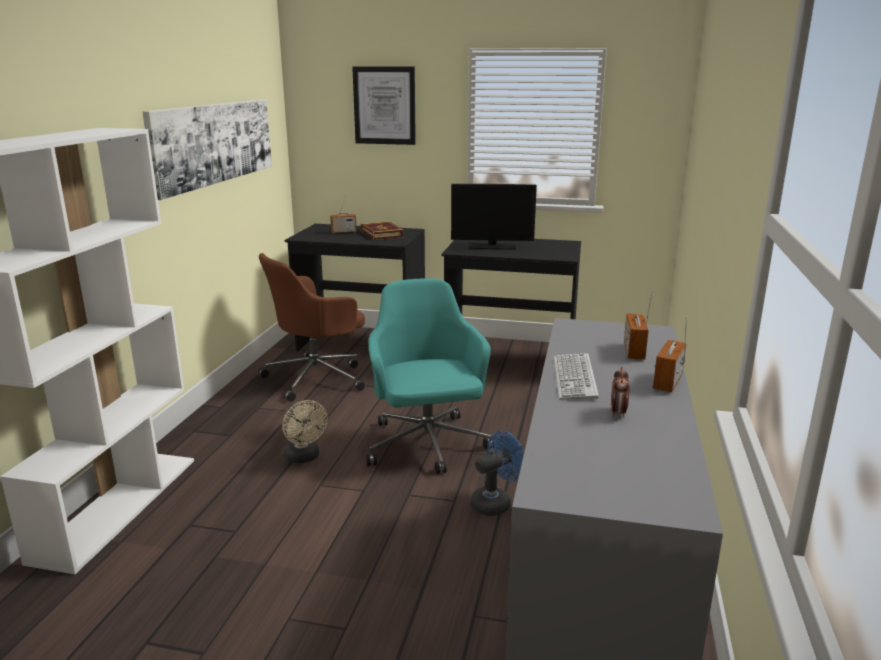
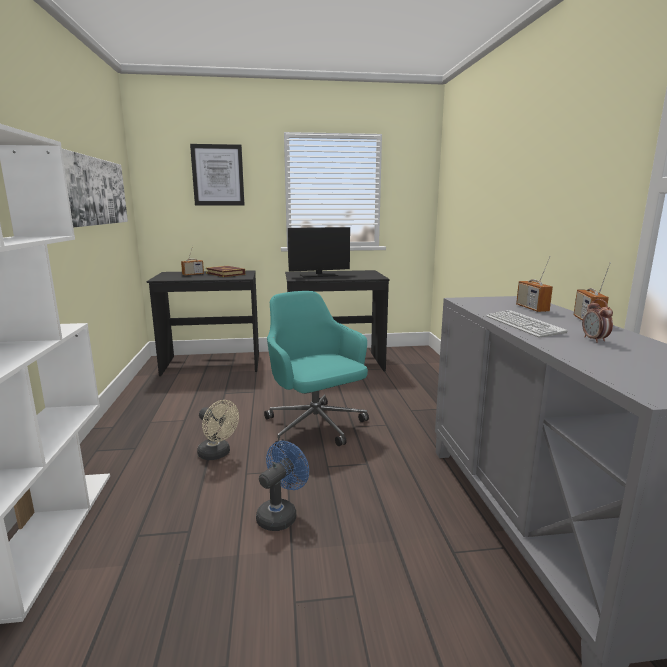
camera: 20 degrees left, 5 degrees down
(317, 377) = (190, 392): brown office chair -> none
(495, 502) = (399, 458): blue fan -> blue fan (281, 514)

